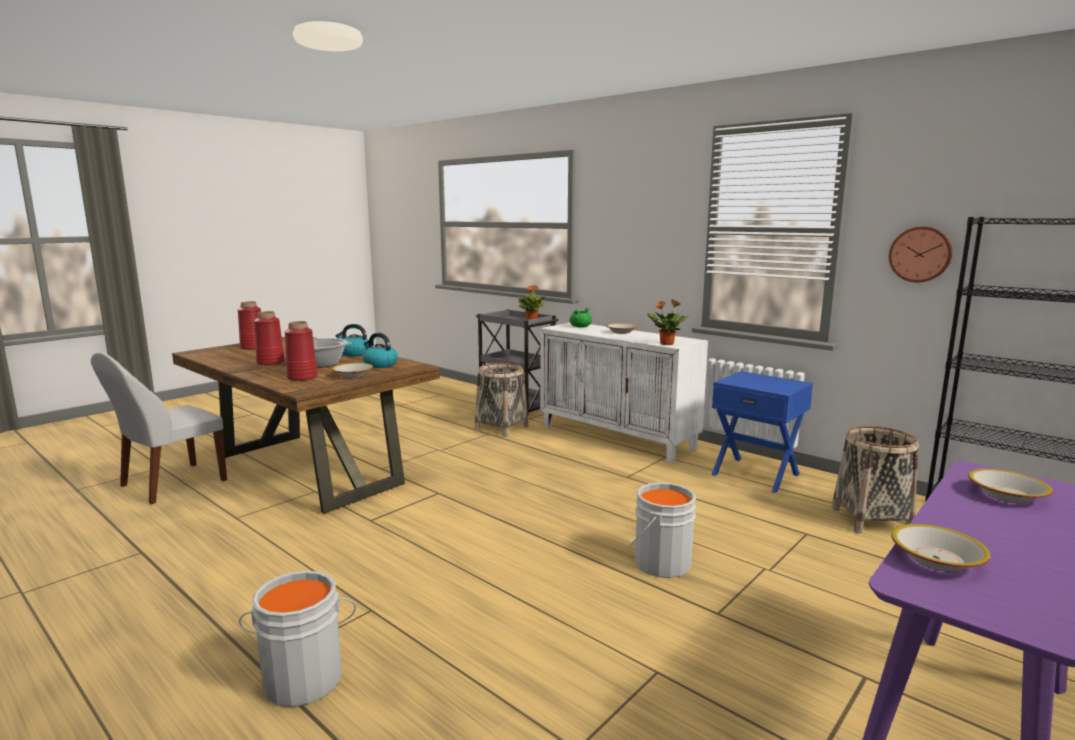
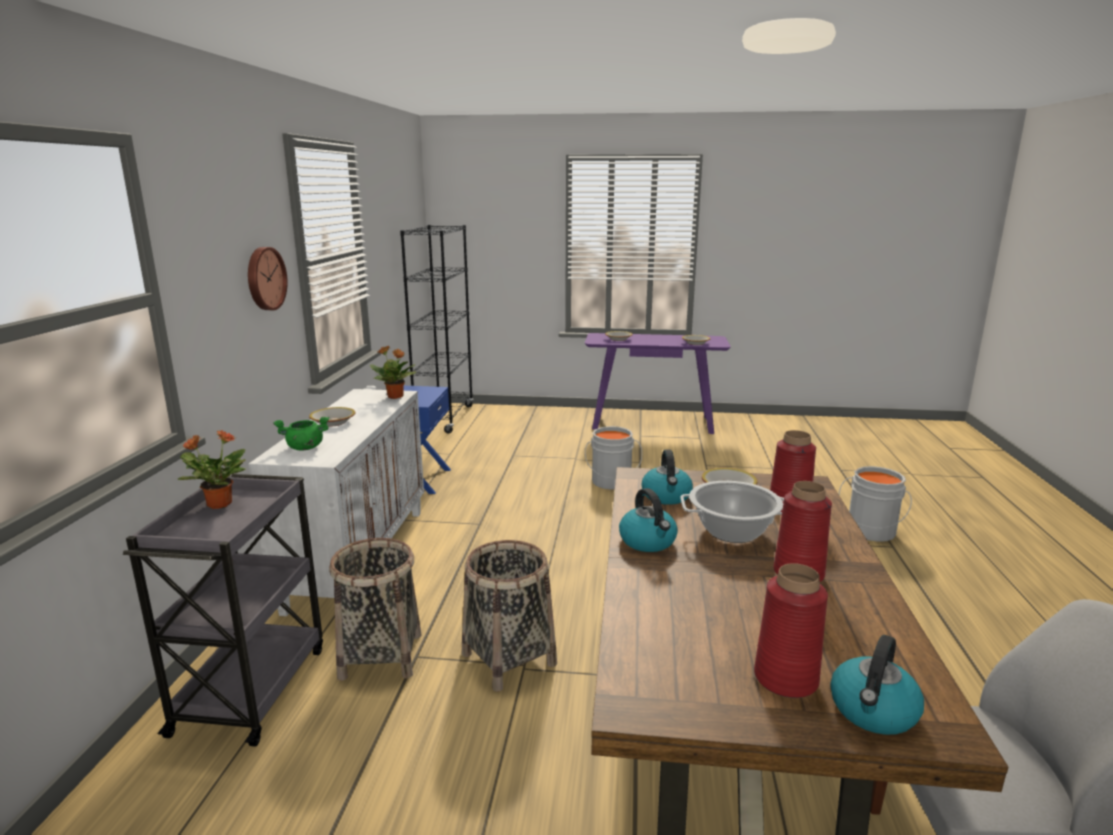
camera: 125 degrees left, 5 degrees up
(218, 350) = (873, 711): none -> kettle
(870, 520) = (469, 443): basket -> basket (509, 659)
(920, 254) = (385, 261): wall clock -> wall clock (264, 278)

